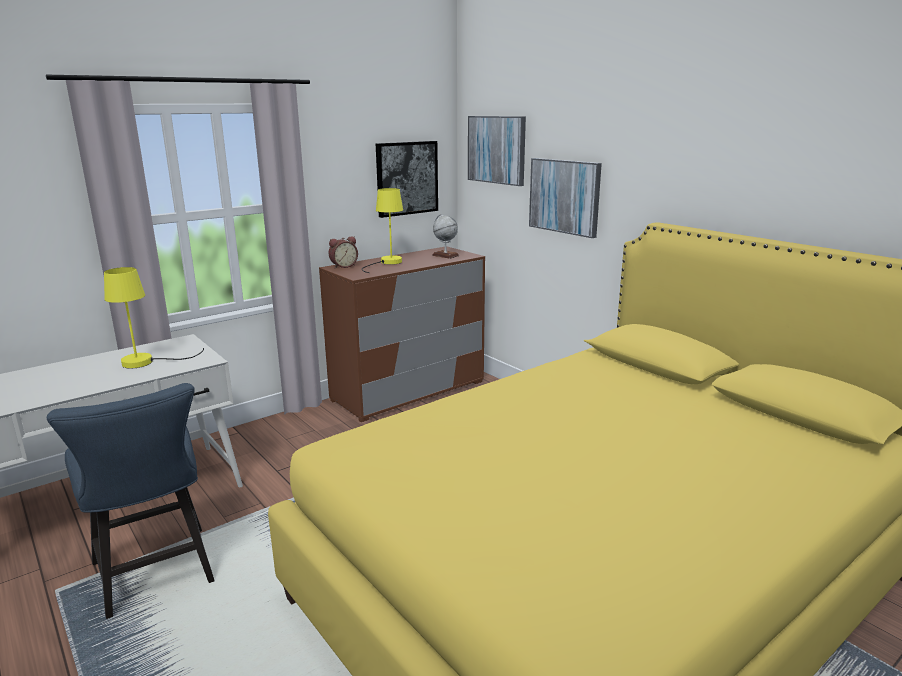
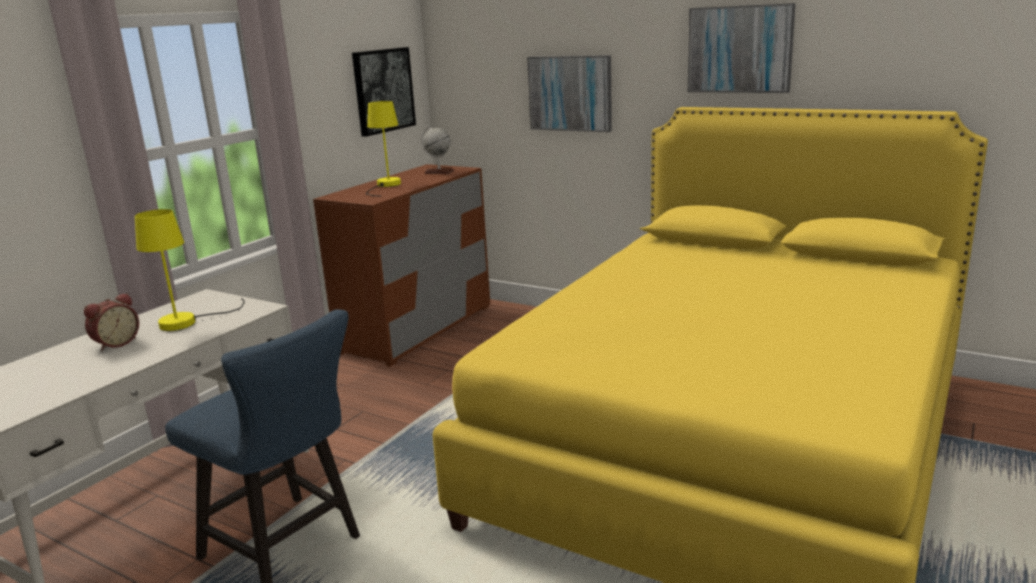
camera: 20 degrees left, 0 degrees up
(343, 266) = (340, 194): alarm clock -> alarm clock (116, 343)
(497, 149) = (479, 52): picture -> picture (739, 49)

